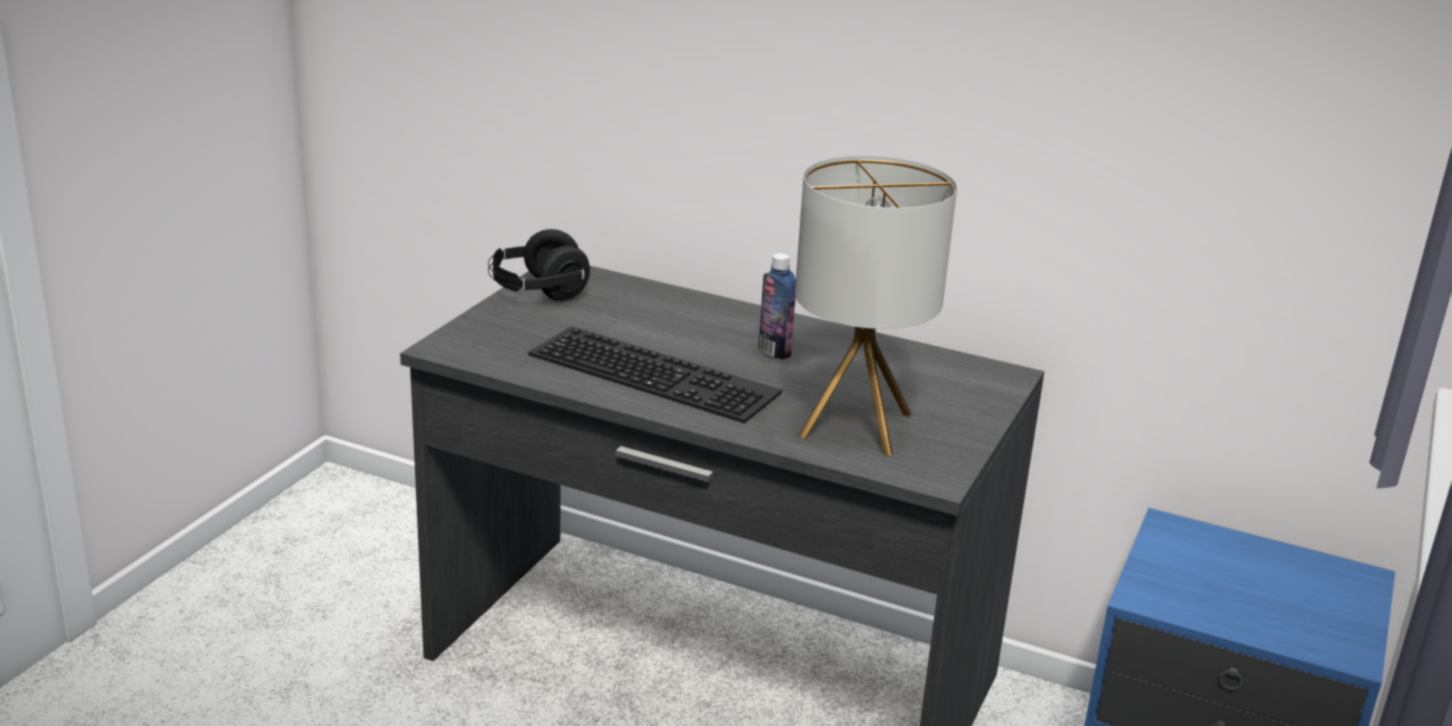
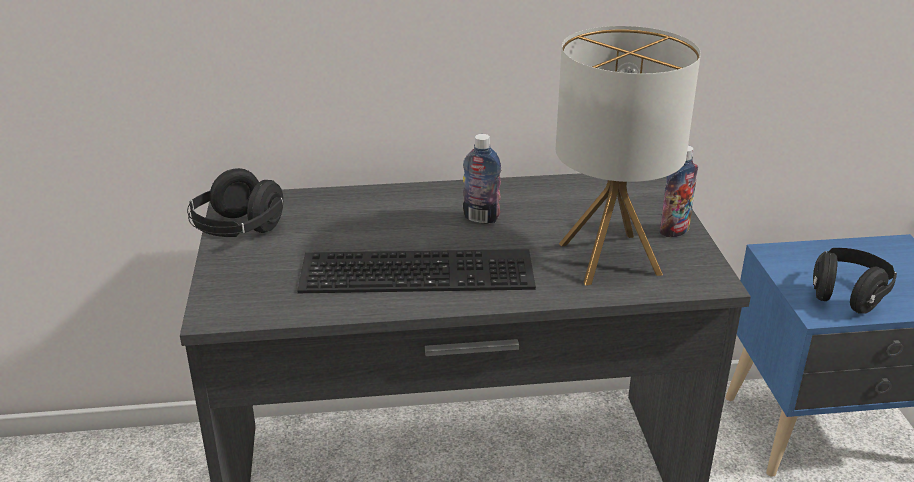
camera: 30 degrees left, 5 degrees up
(963, 425) = (674, 230): none -> bottle
(1206, 595) = (847, 295): none -> black headphones

